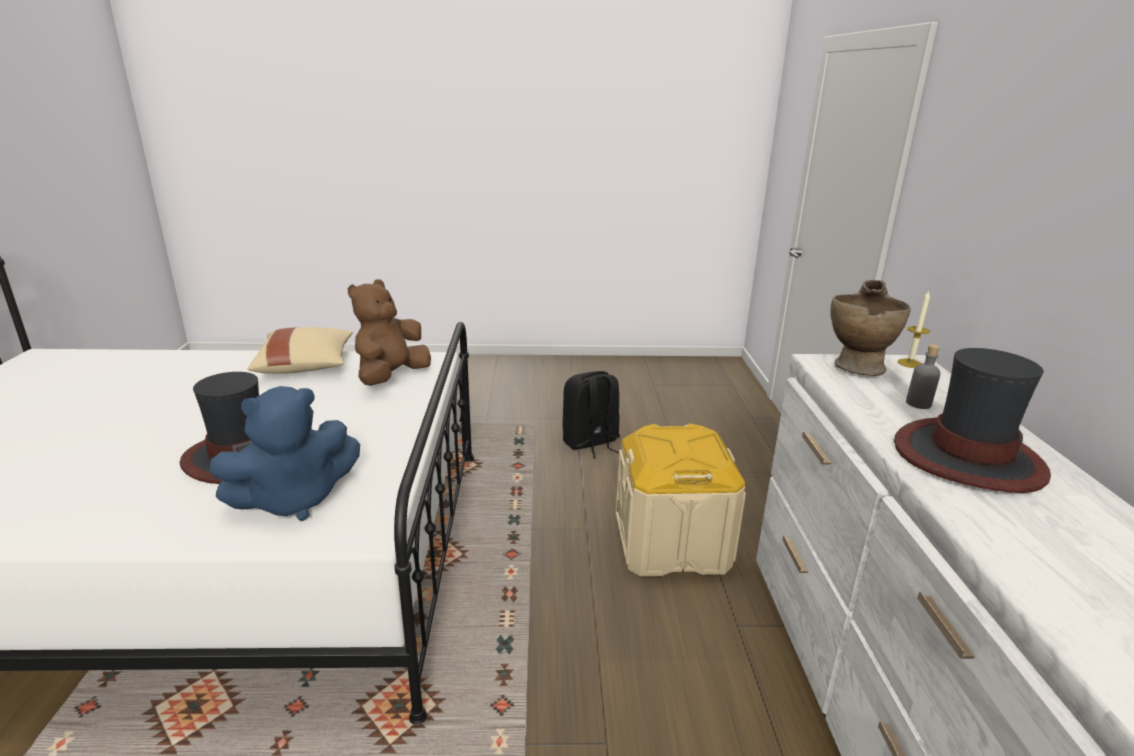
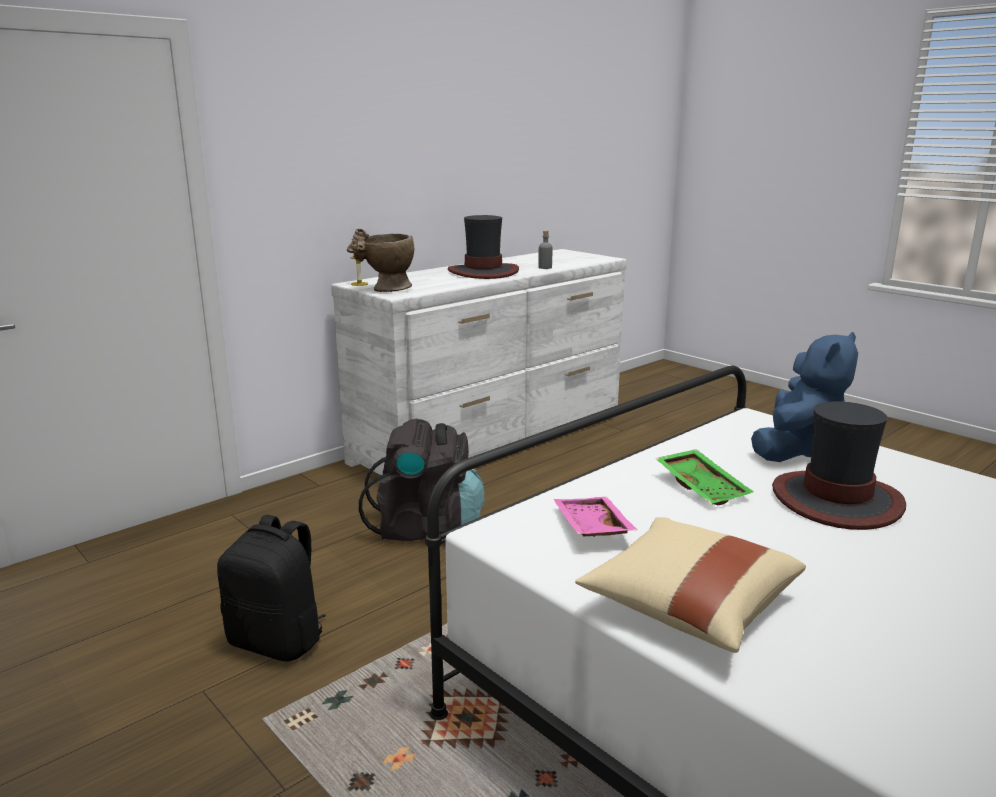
camera: 130 degrees left, 5 degrees down
(294, 500) = (796, 450): blue plush toy -> blue plush toy turned 105 degrees clockwise
(350, 426) = (703, 487): none -> green tray
(391, 377) = (590, 528): brown plush toy -> pink tray
(671, 543) = (426, 528): beige storage box -> black backpack
(918, 403) = (430, 279): grey bottle -> grey bottle (545, 267)

